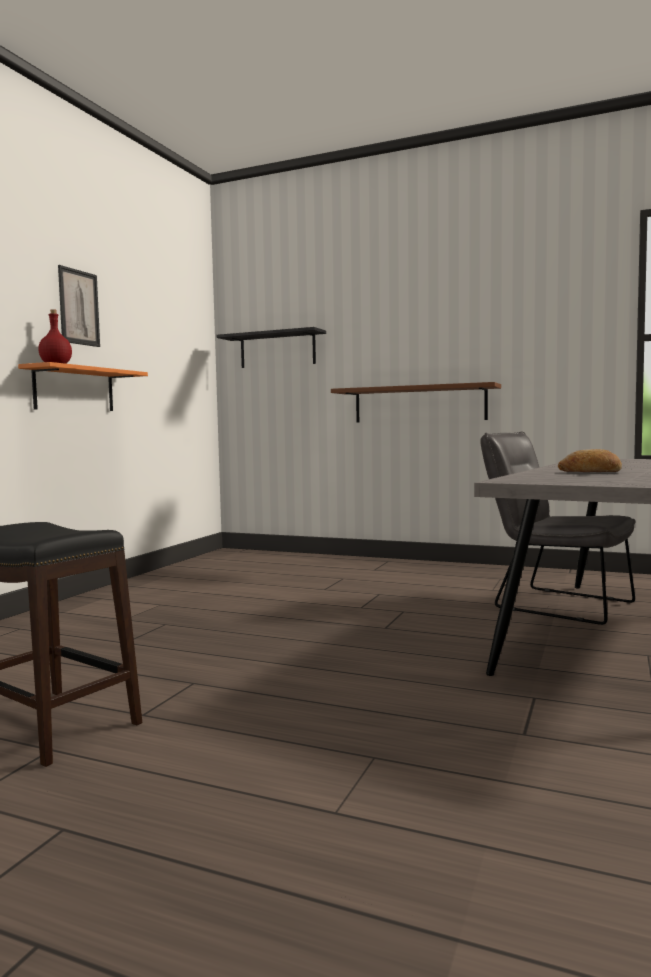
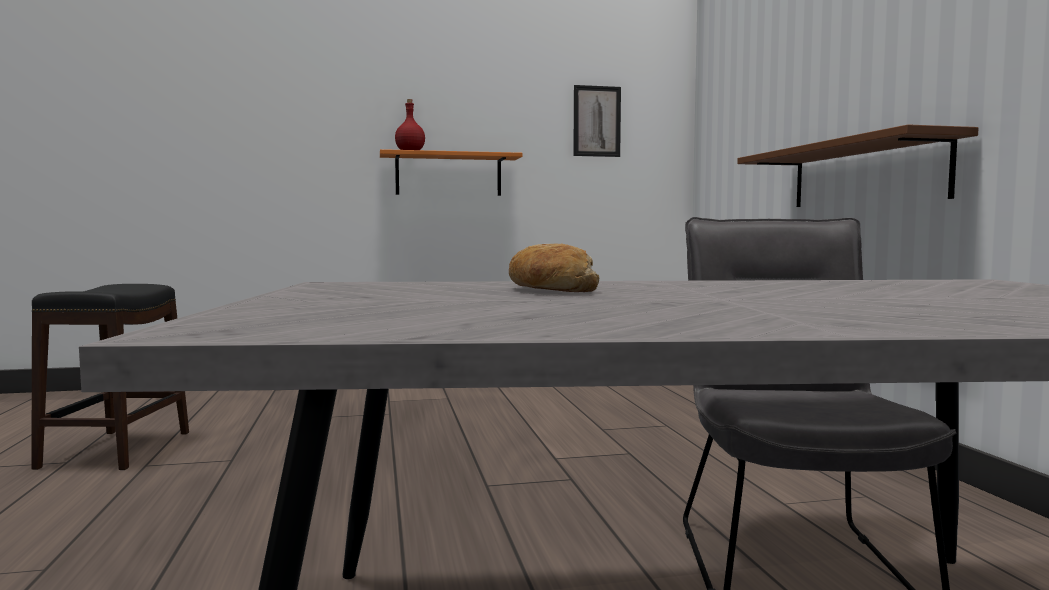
camera: 55 degrees right, 0 degrees up
(79, 307) = (459, 93): picture -> picture (596, 121)
(277, 350) = (735, 110): black shelf -> none

